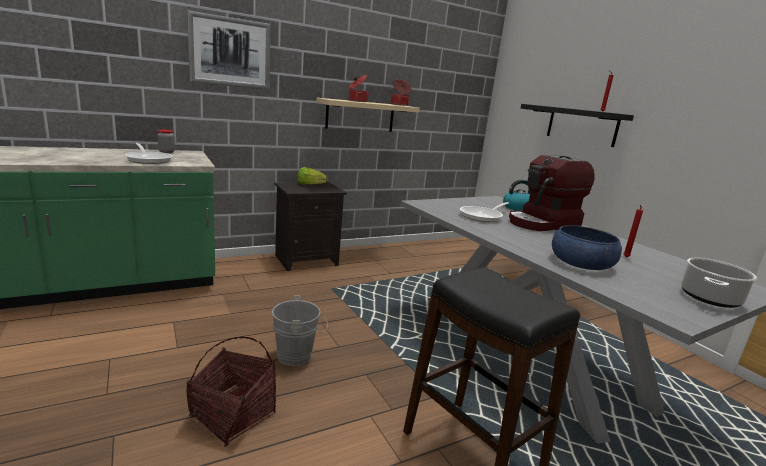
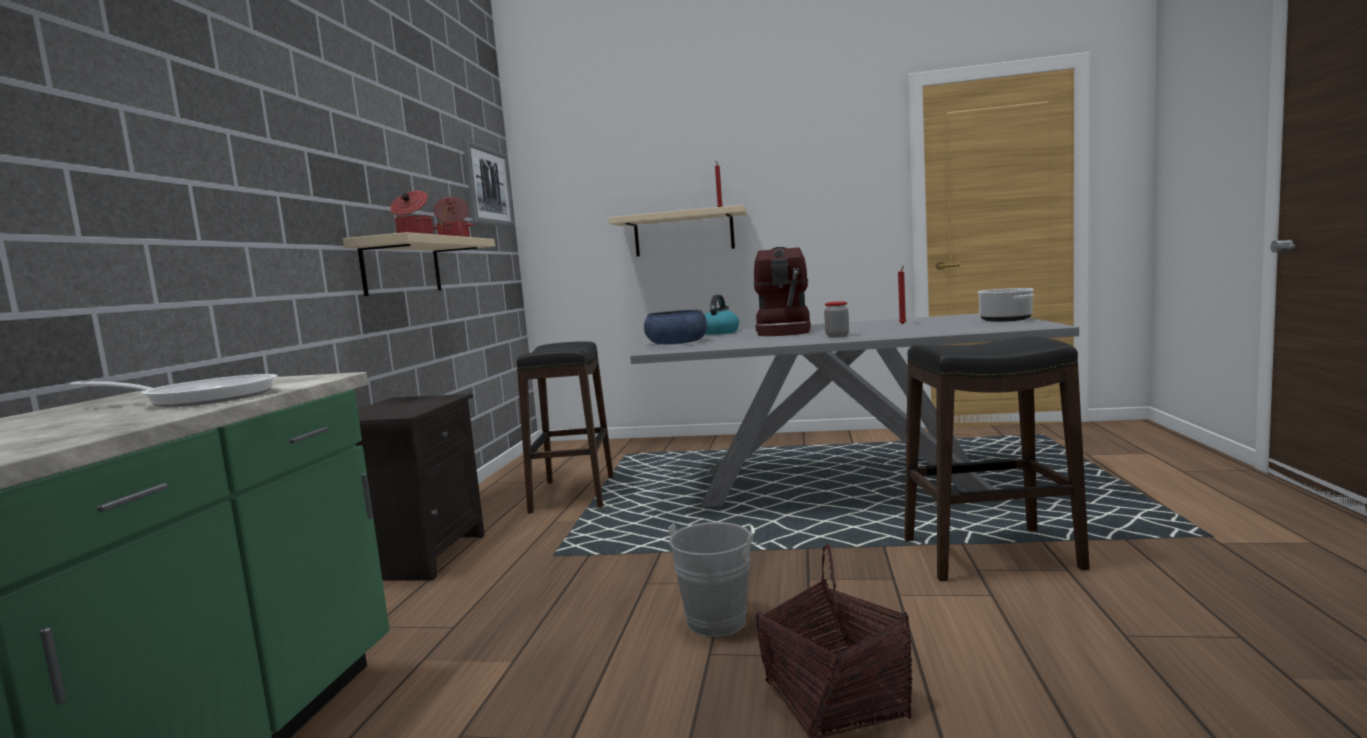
camera: 50 degrees left, 10 degrees down
(166, 152) = (138, 395): jar -> jar (837, 336)
(230, 52) = (192, 147): picture -> picture (488, 187)
(310, 185) = (389, 405): lettuce -> none
(407, 269) = (573, 494): none -> black stool
(483, 216) = (738, 340): frying pan -> none
(581, 125) = (683, 233): black shelf -> beige shelf
(581, 262) = (911, 330): blue bowl -> blue bowl (676, 342)

